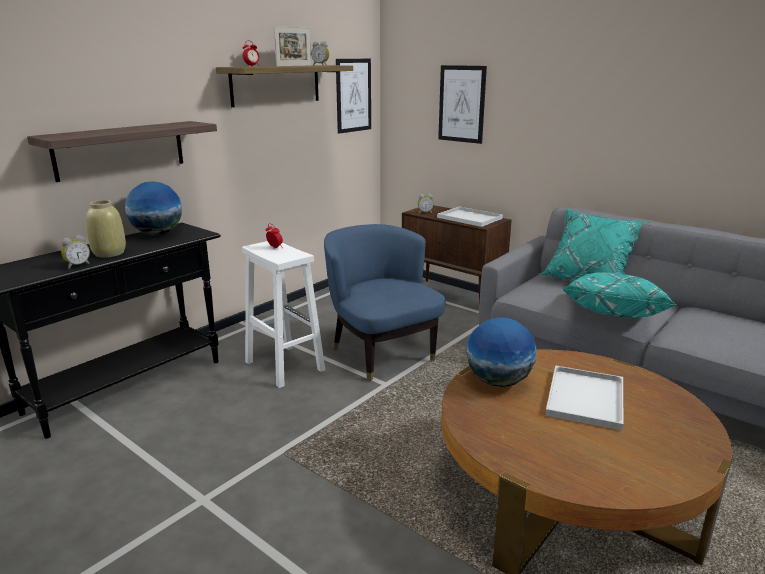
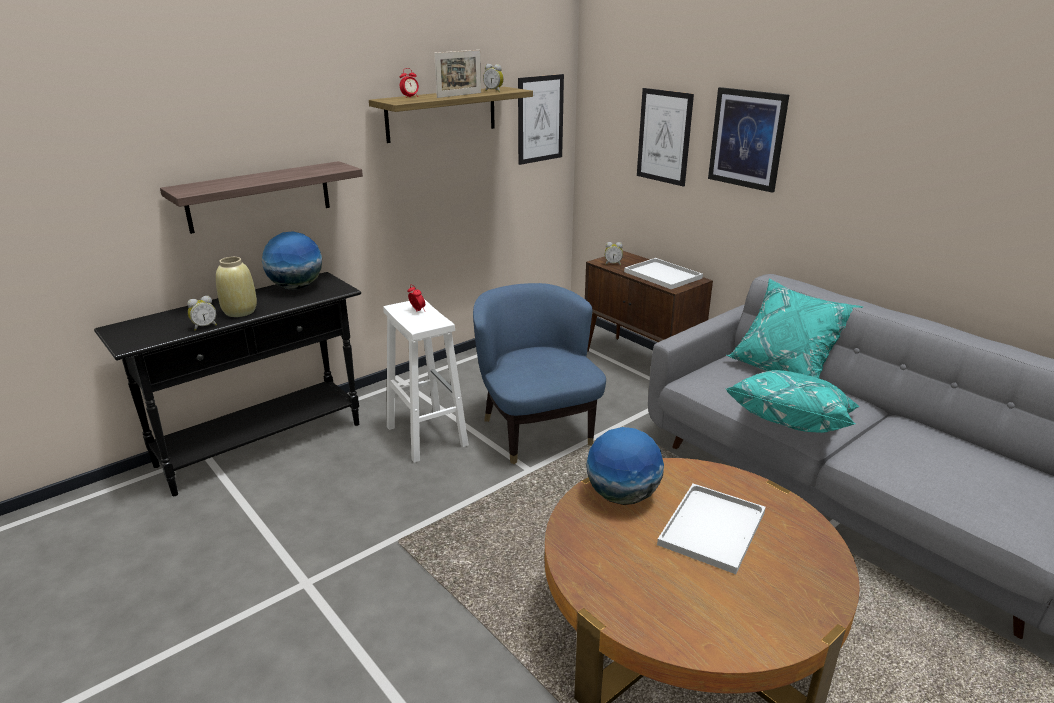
camera: 10 degrees right, 5 degrees up
(535, 98) = (747, 139): none -> picture

